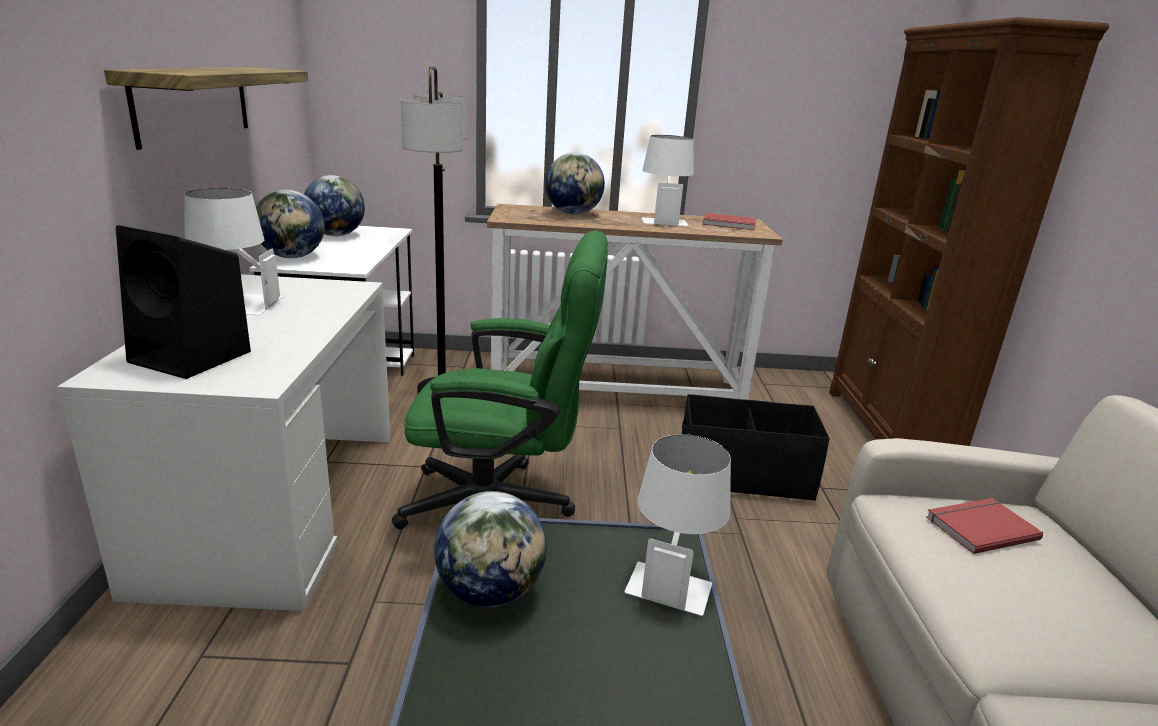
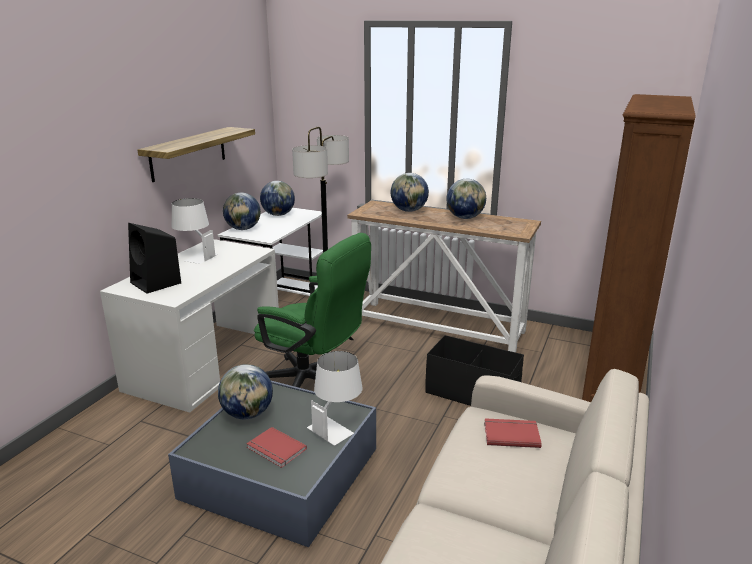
camera: 25 degrees right, 0 degrees up
(663, 219) = (465, 218): white table lamp -> globe
(729, 224) = (508, 224): red book -> red book (275, 449)

